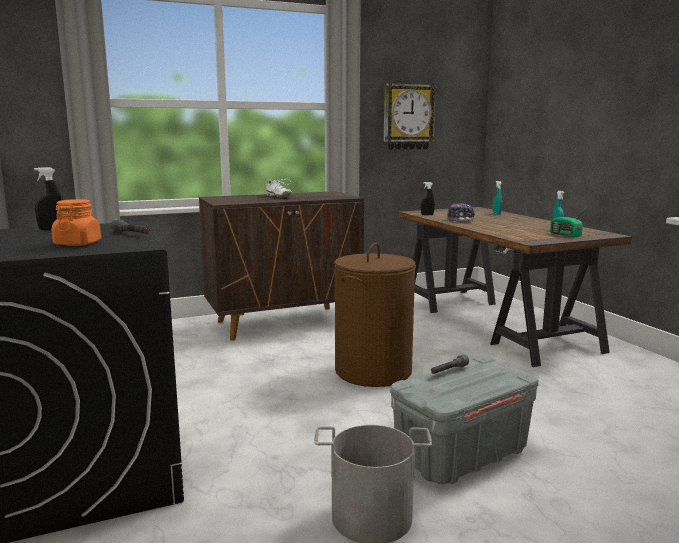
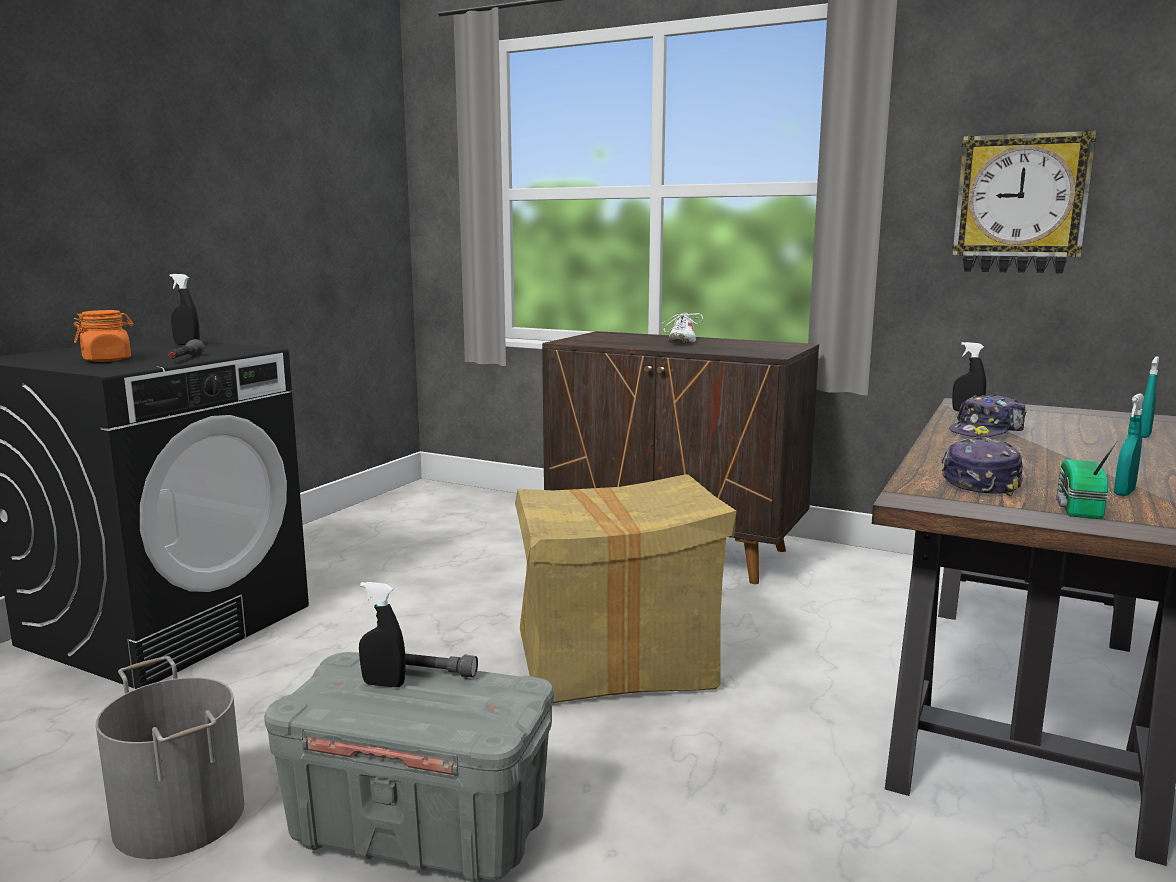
camera: 50 degrees right, 0 degrees up
(373, 371) = (615, 660): brown laundry basket -> cardboard box
(448, 382) = (383, 684): none -> black spray bottle
(523, 234) = (979, 482): none -> cap

